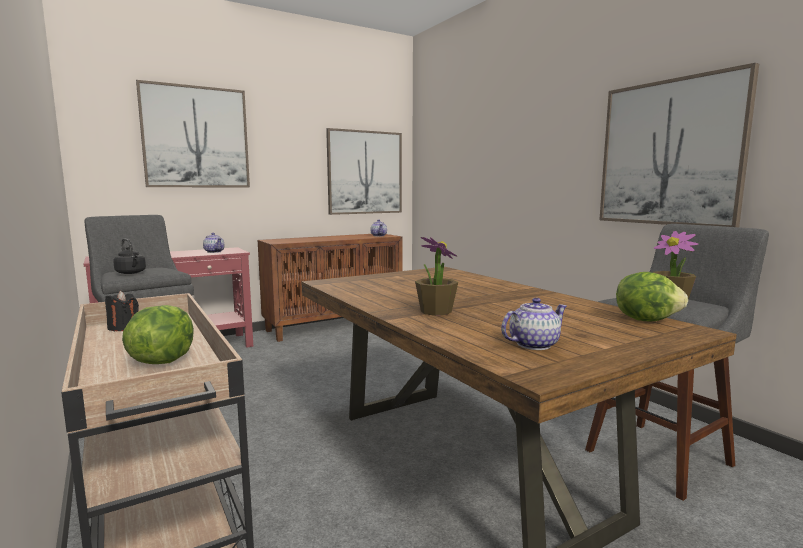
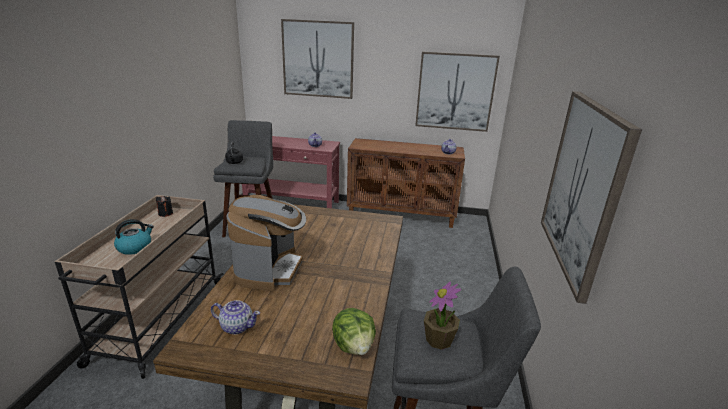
camera: 40 degrees right, 15 degrees up
(162, 361) = (135, 247): lettuce -> kettle
(435, 311) = (270, 269): potted plant -> coffee machine

